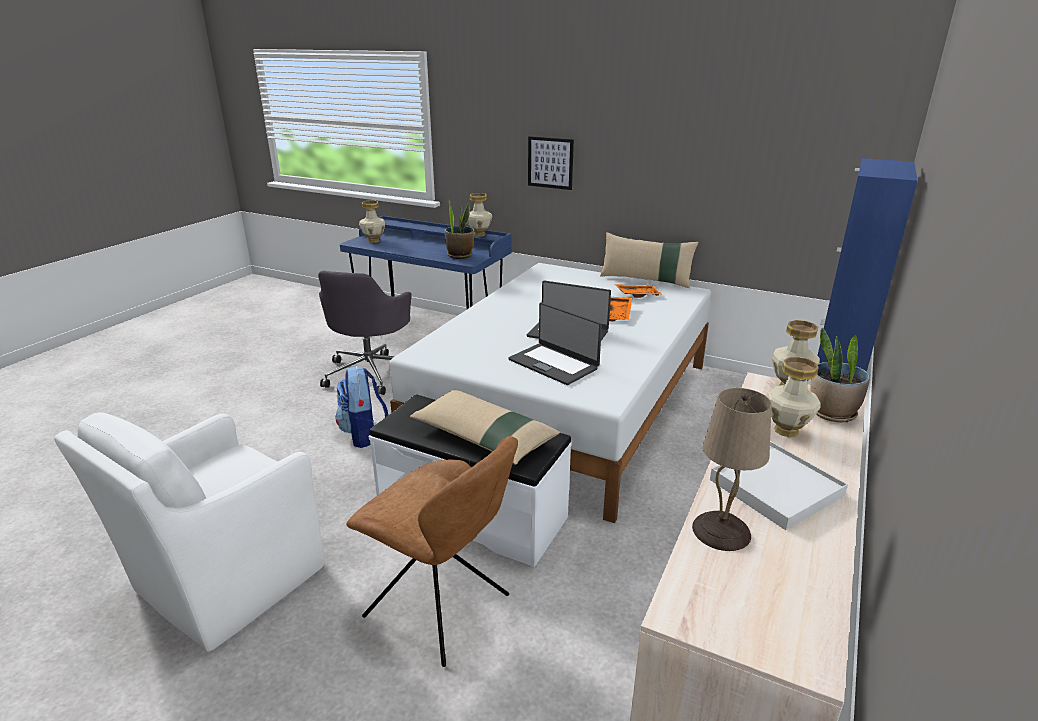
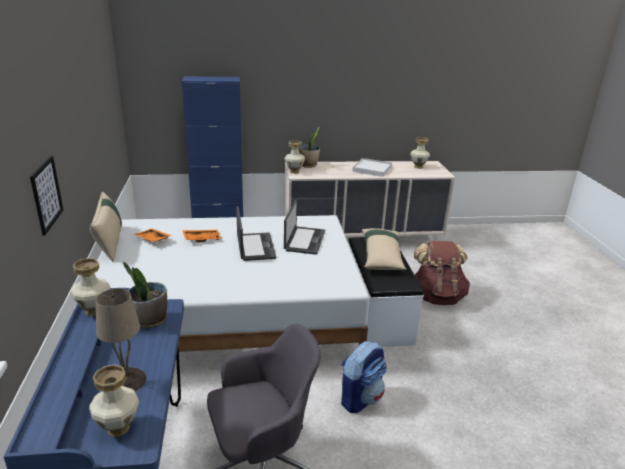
camera: 125 degrees left, 0 degrees up
(225, 582) = (520, 366): white armchair -> none
(441, 608) = (437, 297): brown chair -> brown backpack
(721, 530) = (405, 173): beige table lamp -> beige table lamp (125, 381)
(786, 430) = (332, 170): vase -> vase (418, 167)

